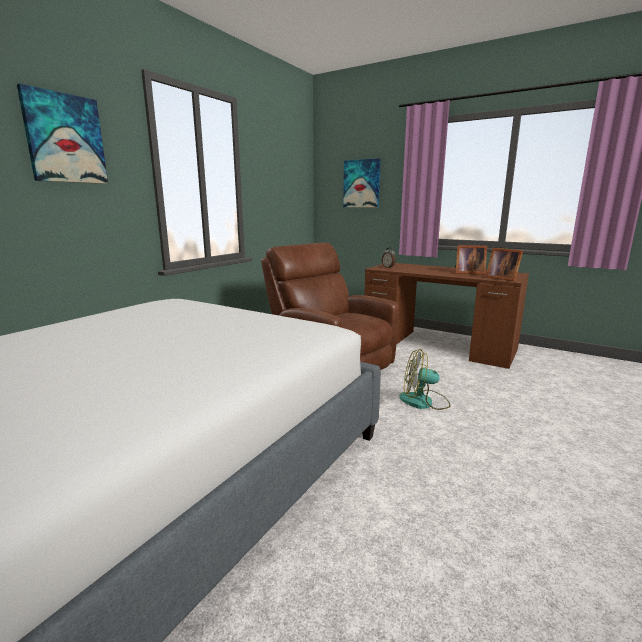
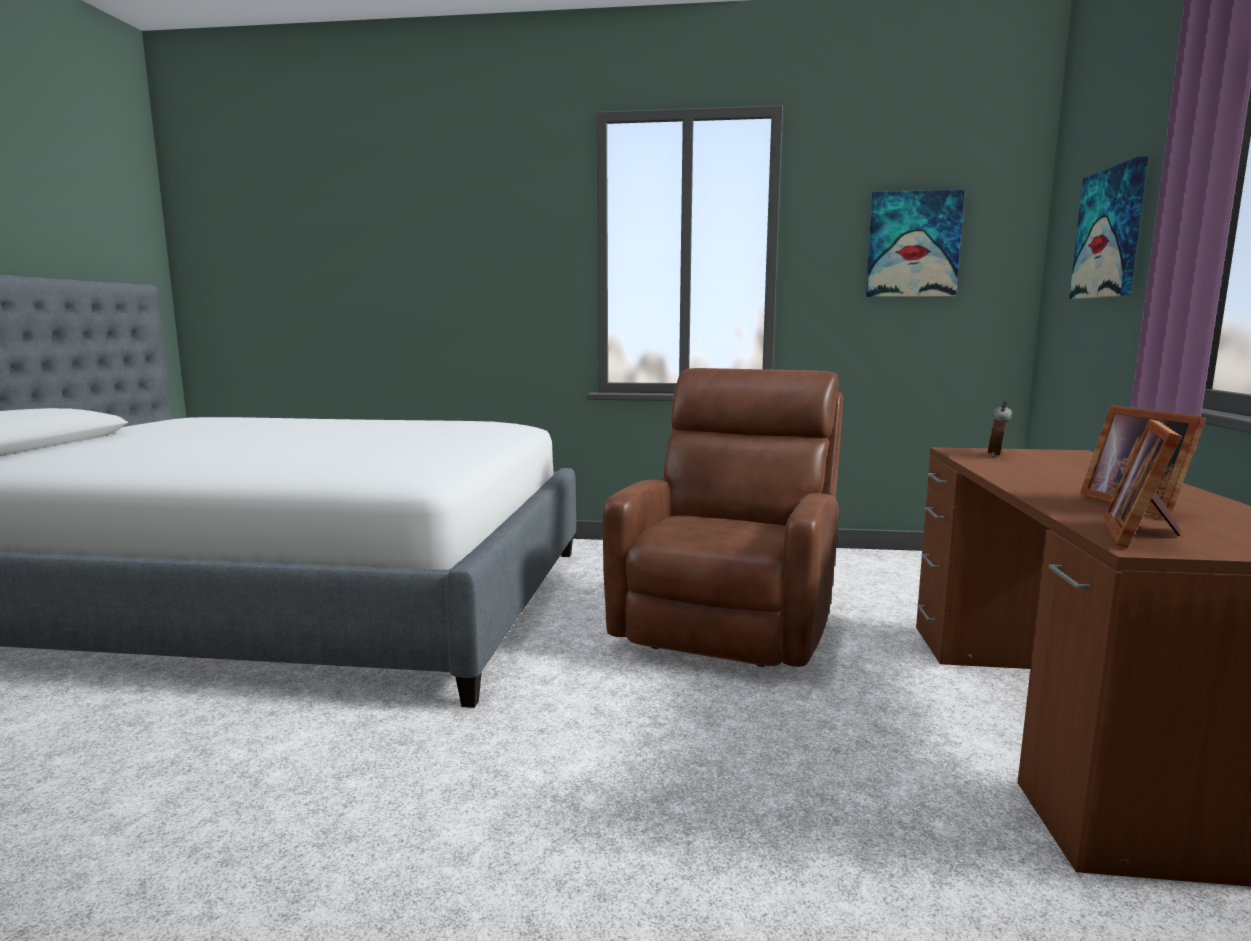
camera: 65 degrees right, 5 degrees down
(65, 139) = (483, 222): picture -> picture (913, 245)
(424, 402) = (659, 740): fan -> none

